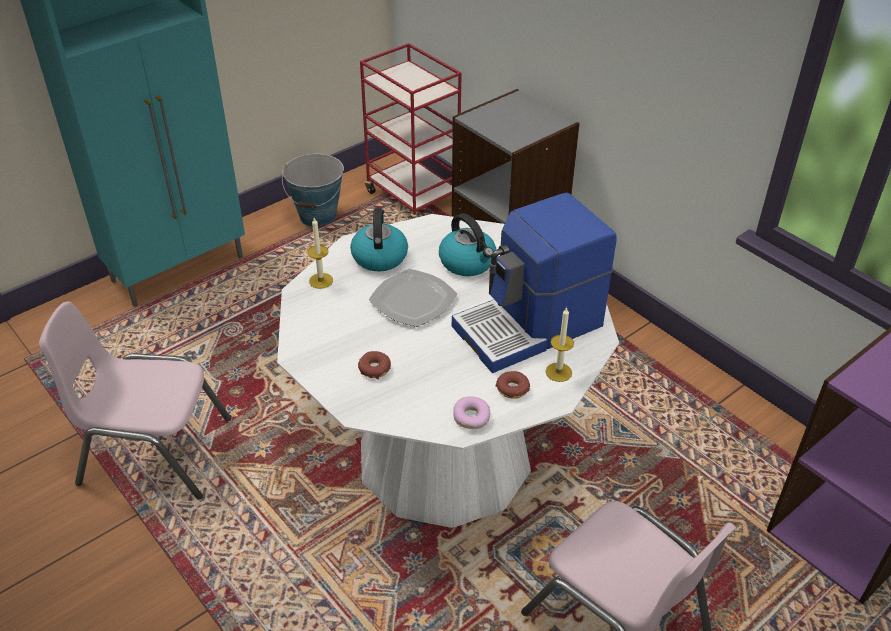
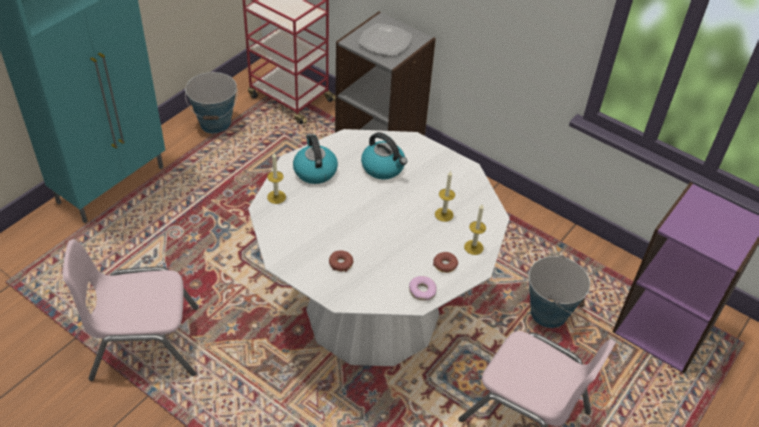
camera: 15 degrees left, 5 degrees up
(412, 300) = (351, 204): plate -> plate (384, 41)
(530, 327) = (444, 214): coffee machine -> candle
(680, 493) = (548, 313): none -> bucket

